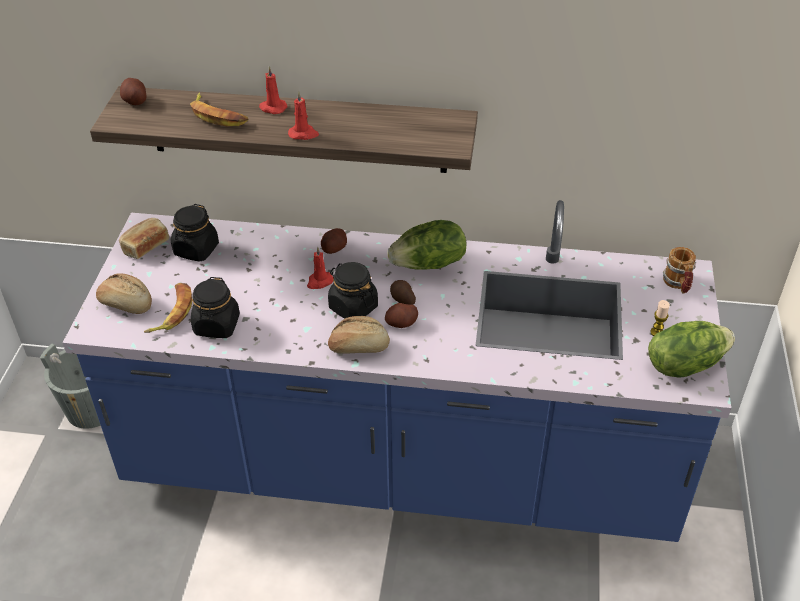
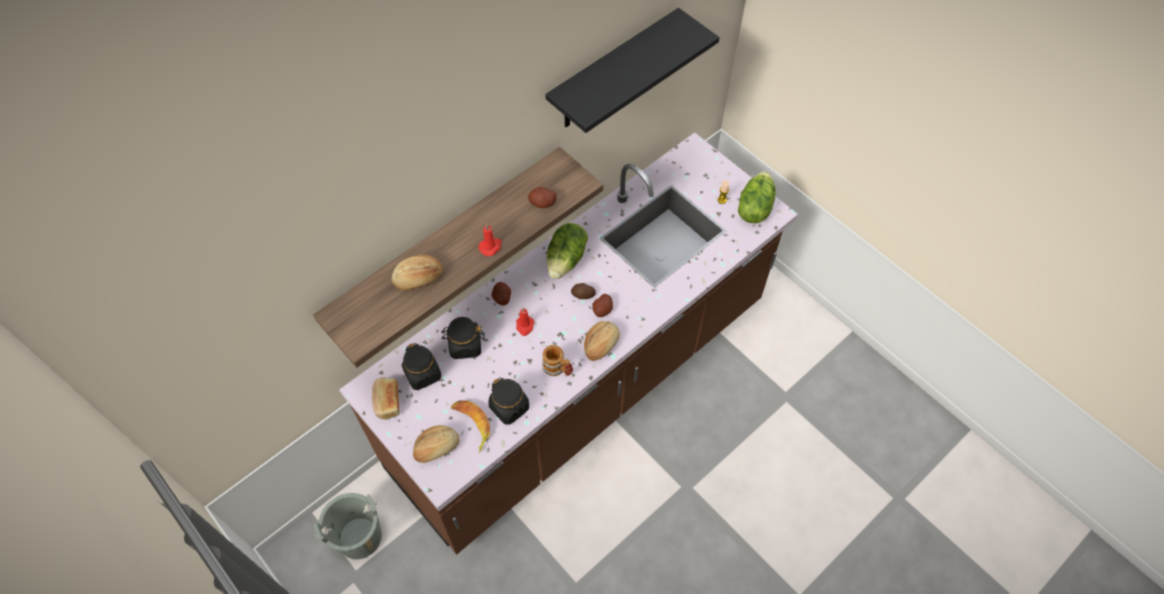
camera: 50 degrees left, 15 degrees up
(135, 101) = (346, 315): potato -> potato (542, 203)
(218, 115) = (418, 279): banana -> bread
(272, 108) = (443, 244): red candle -> none
(353, 307) = (565, 324): black jar -> black jar (465, 346)
(401, 465) = (582, 386): blue counter -> brown counter
(577, 54) = (613, 72): none -> black shelf
(678, 284) = (697, 161): mug -> mug (558, 369)

